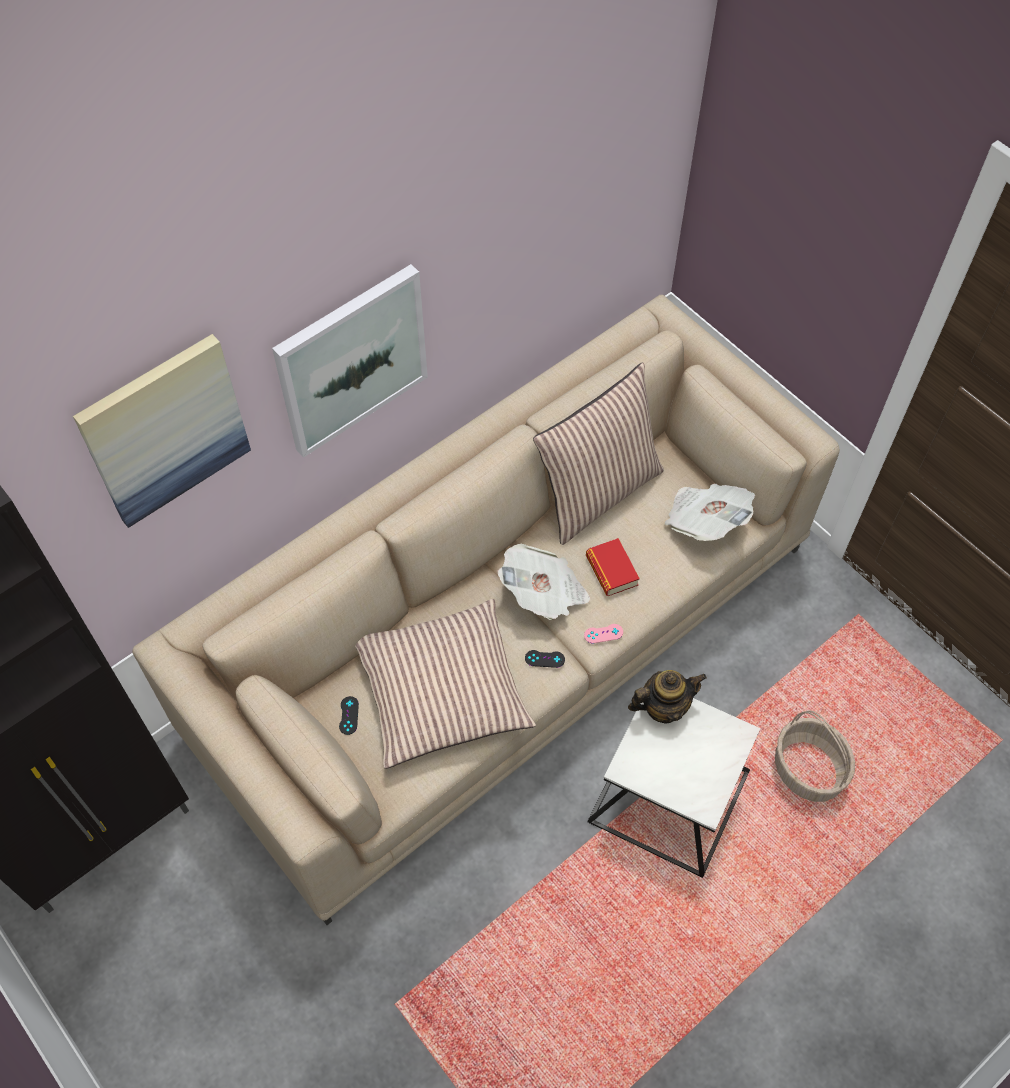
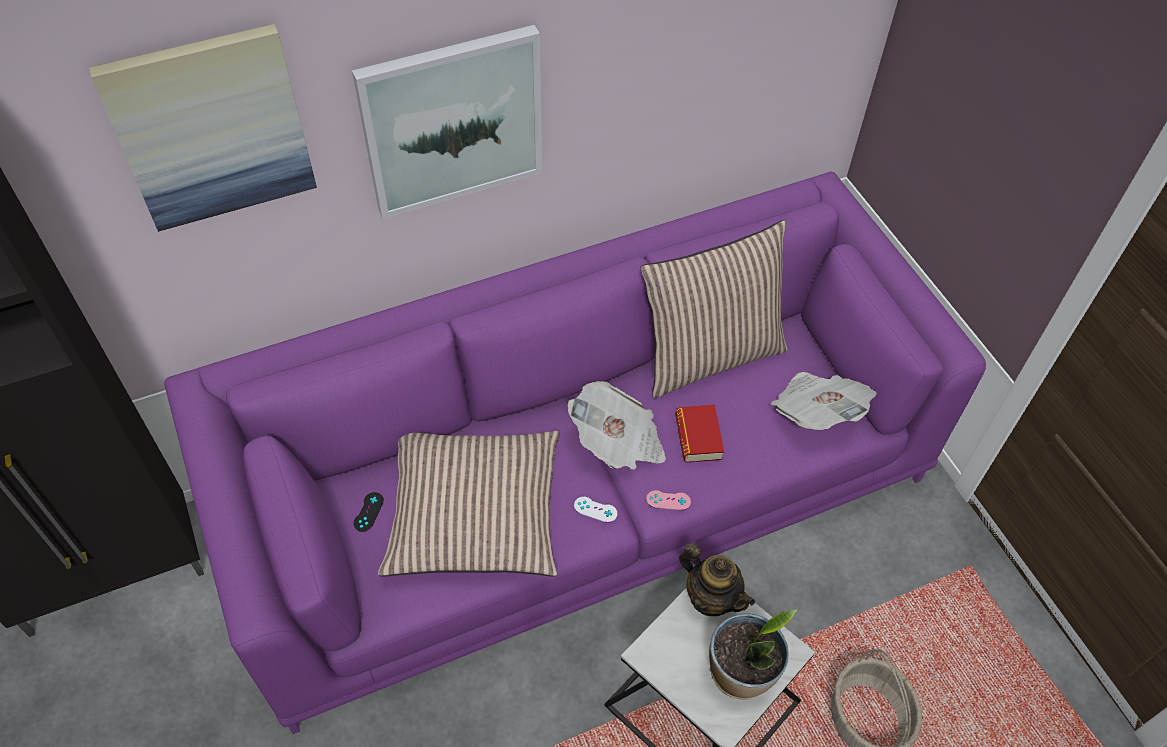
camera: 15 degrees right, 5 degrees down
(504, 640) = (579, 491): beige sofa -> purple sofa
(544, 659) = (595, 509): black game controller -> white game controller
(663, 707) = (711, 597): teapot -> teapot turned 45 degrees clockwise
(706, 763) = (740, 673): none -> potted plant

